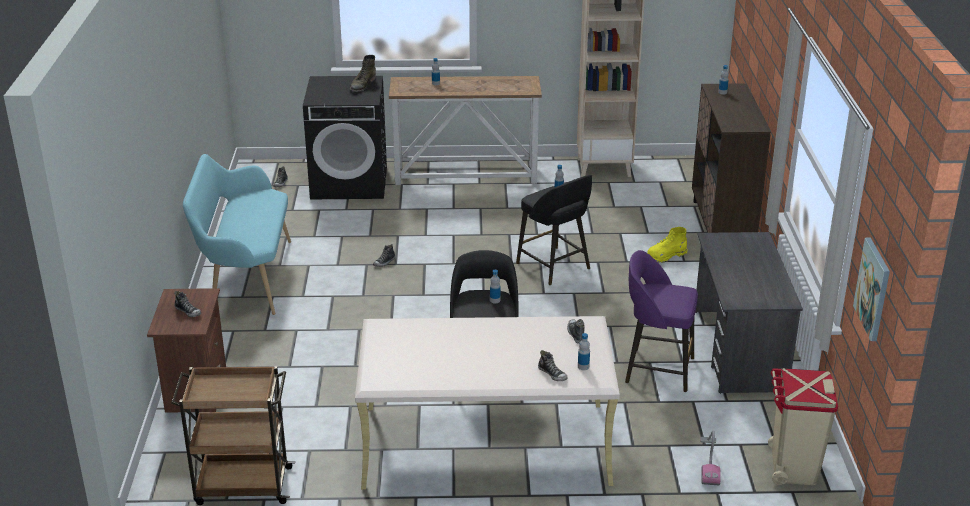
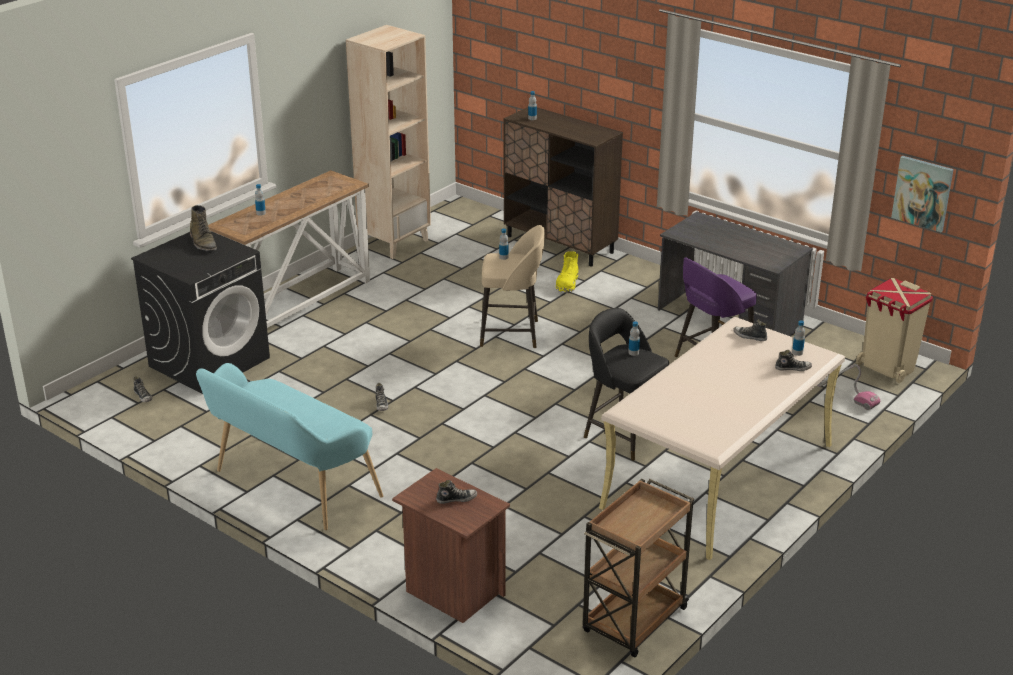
camera: 50 degrees left, 0 degrees up
(554, 267) = (512, 333): black stool -> beige stool

